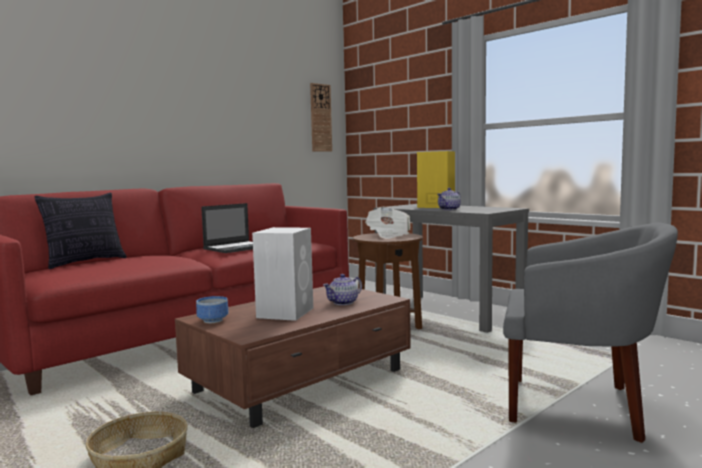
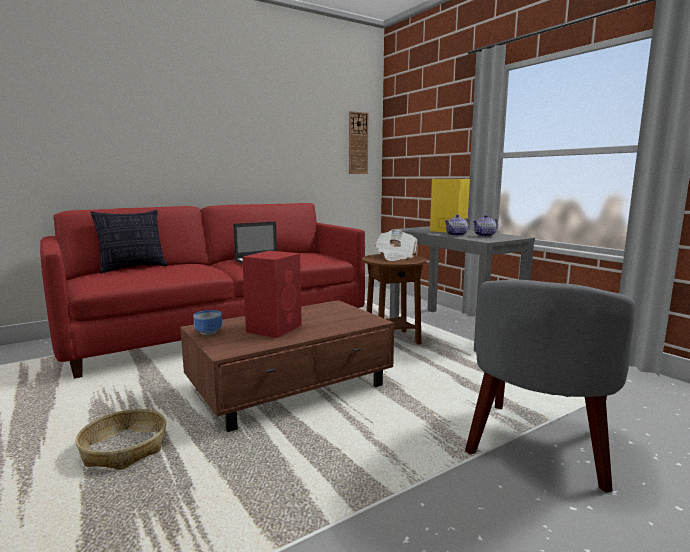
camera: 10 degrees right, 5 degrees up
(286, 312) = (275, 328): white speaker -> red speaker
(343, 302) = (332, 322): teapot -> teapot (485, 235)
(579, 407) = (538, 446): grey armchair -> grey armchair turned 90 degrees clockwise

